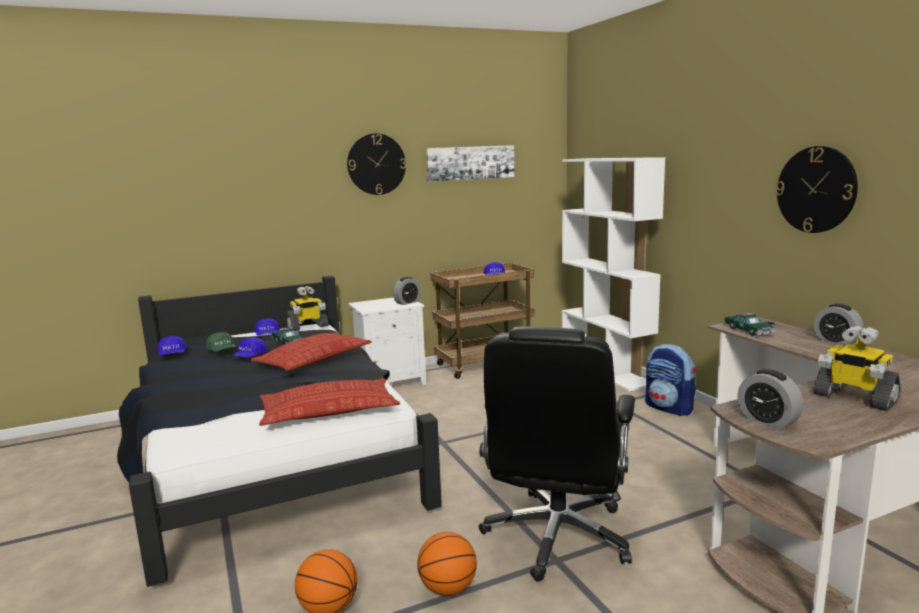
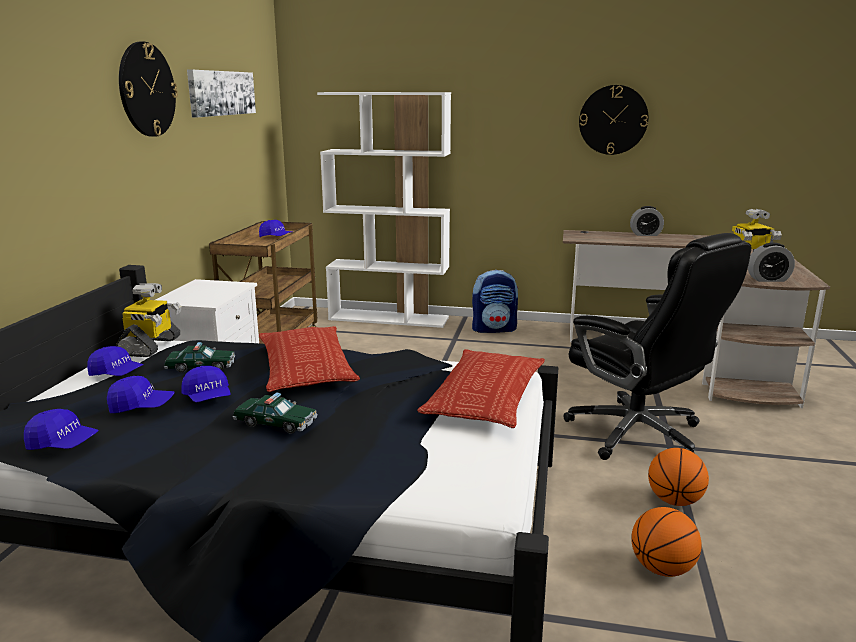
camera: 55 degrees left, 5 degrees up
(222, 351) = (141, 407): green cap -> blue cap
(407, 302) = (228, 285): alarm clock -> none
(748, 331) = (592, 239): toy car -> toy car (276, 423)

